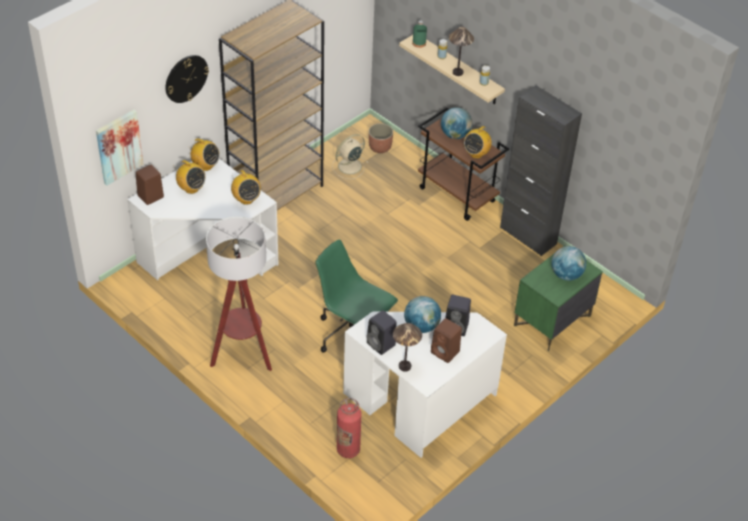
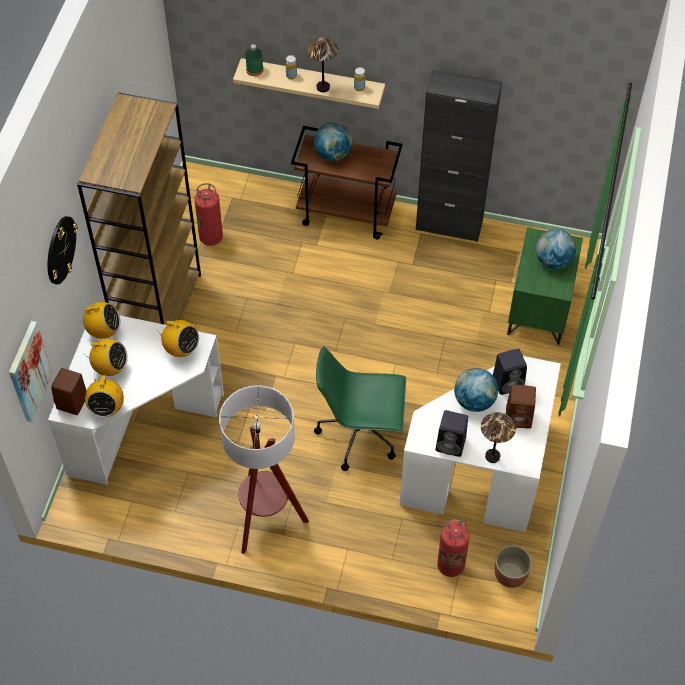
camera: 30 degrees left, 10 degrees up
(349, 167) = (211, 237): beige fan -> fire extinguisher
(380, 147) = (226, 197): planter -> planter (510, 574)
(476, 153) = (370, 166): radio -> radio (107, 408)

